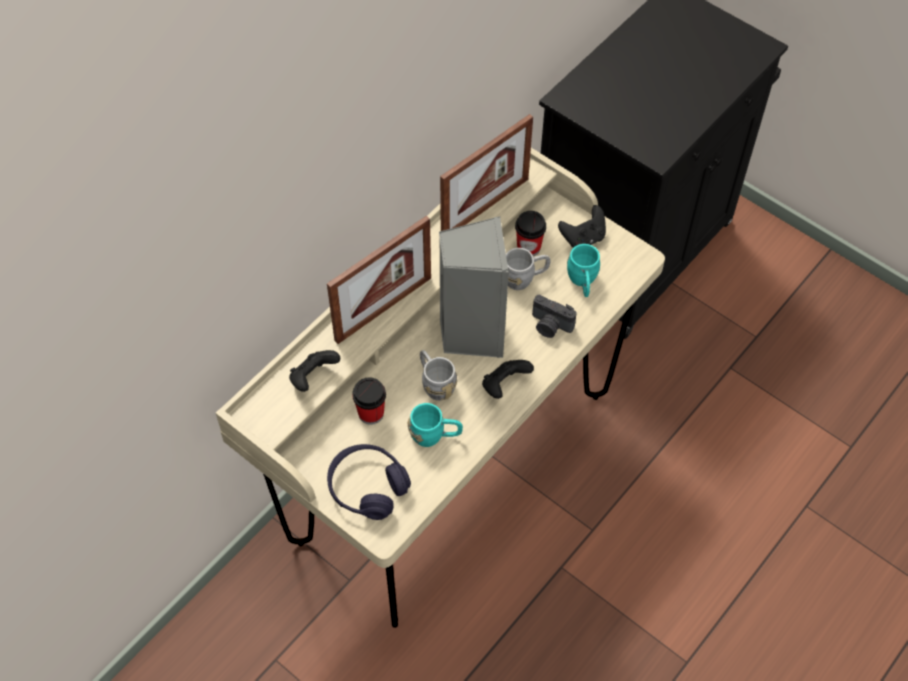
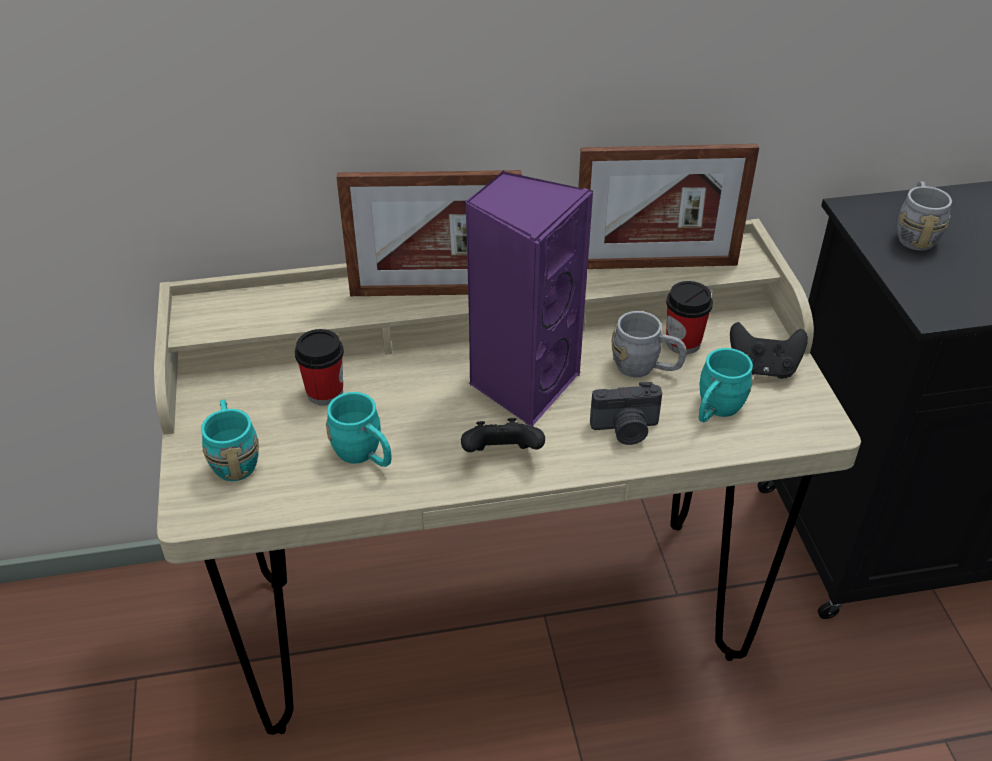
camera: 40 degrees right, 15 degrees down
(313, 378) = (289, 310): black game controller -> none
(367, 487) = (234, 457): purple headphones -> turquoise mug
(435, 383) = (425, 406): grey mug -> grey mug (914, 234)
(471, 333) = (522, 384): grey speaker -> purple speaker
(550, 326) = (626, 430): camera -> camera turned 75 degrees counterclockwise

